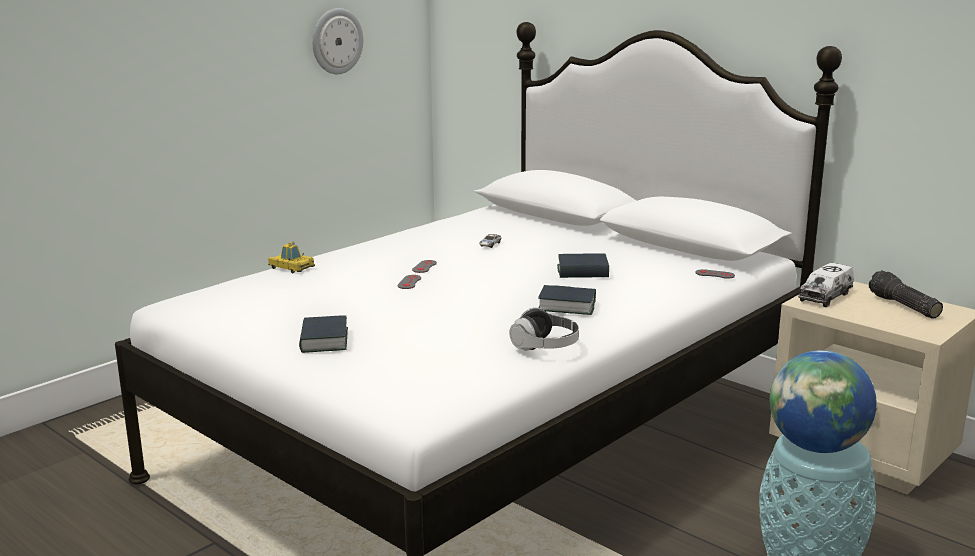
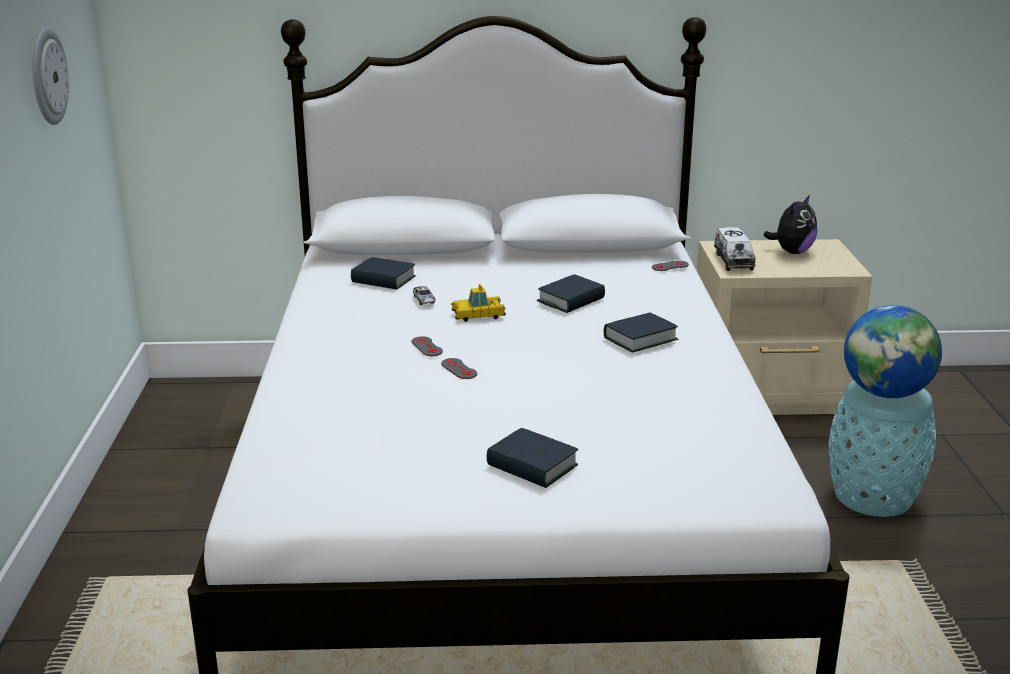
camera: 45 degrees left, 5 degrees up
(291, 267) = (286, 401): toy car -> toy car (478, 315)
(495, 228) = (383, 280): none -> book
(545, 346) = (715, 384): headphones -> none
(902, 306) = (792, 252): flashlight -> plush toy

